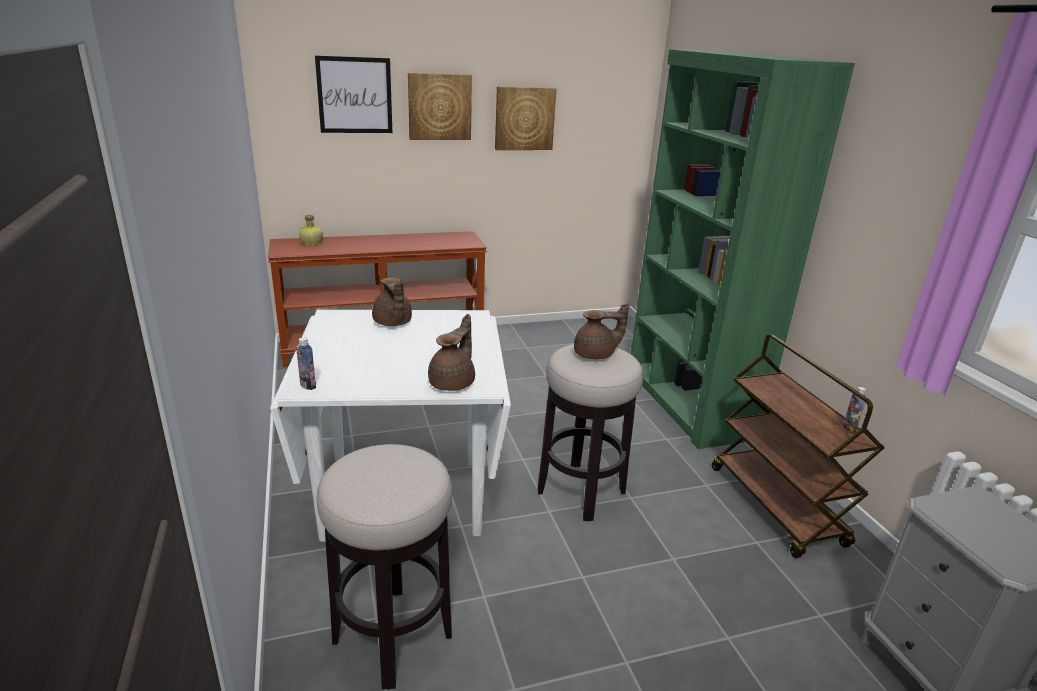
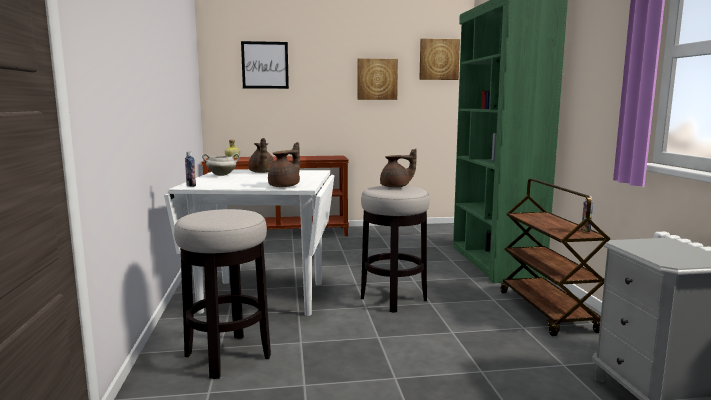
camera: 10 degrees right, 15 degrees down
(337, 336) = (222, 175): none -> white cooking pot
(439, 107) = (319, 72): picture -> picture (439, 59)

